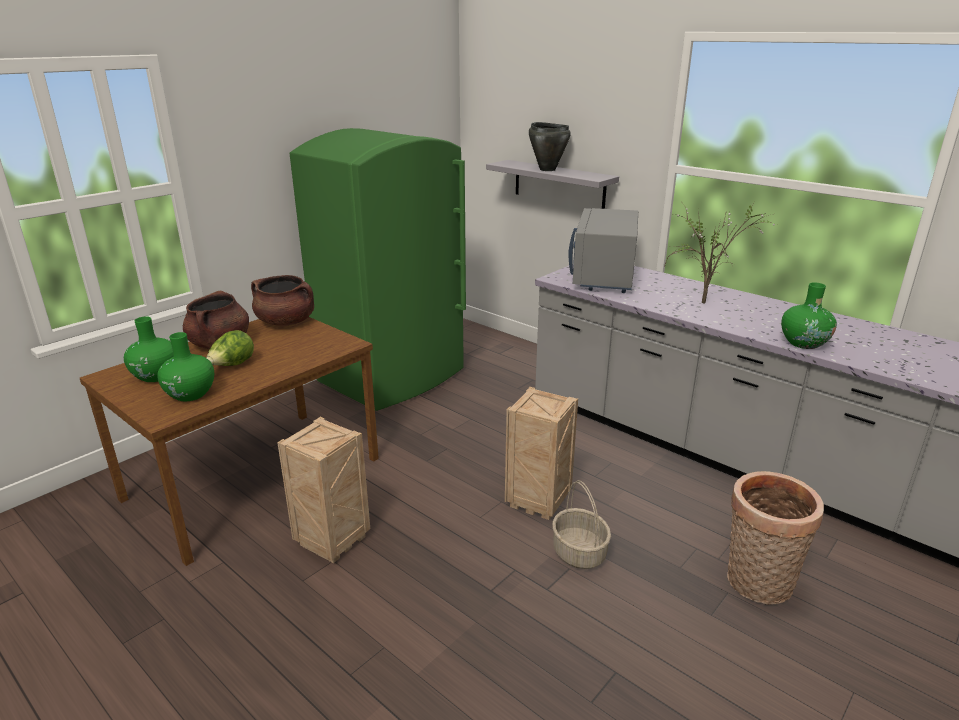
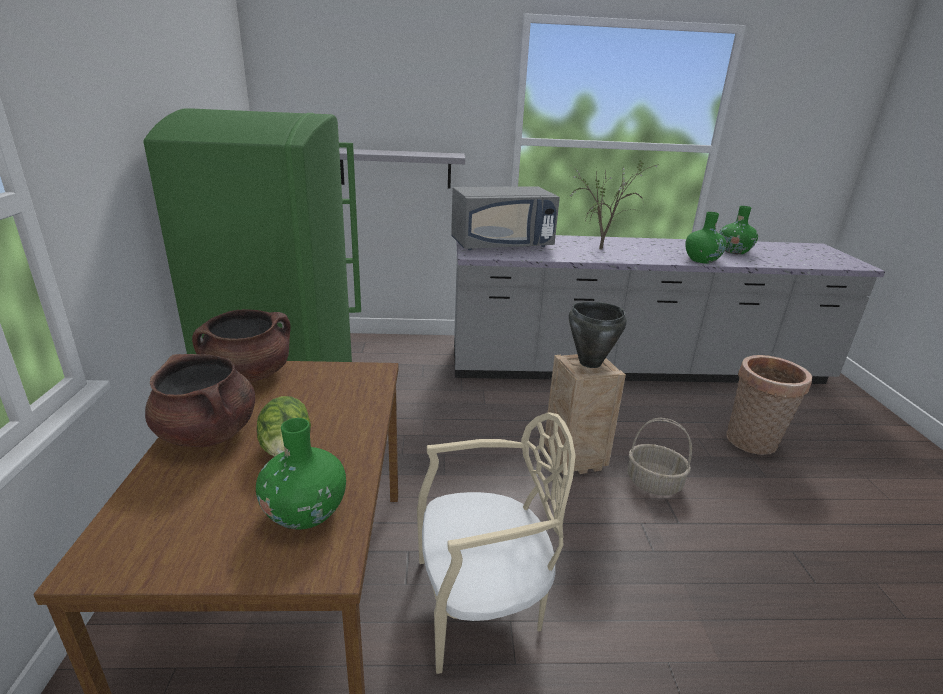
camera: 45 degrees left, 0 degrees up
(156, 376) = (194, 517): green vase -> green vase (734, 251)
(332, 542) = (481, 604): crate -> beige chair
(547, 169) = (392, 152): black cooking pot -> black cooking pot (589, 362)
(604, 276) = (502, 245): grey microwave -> grey microwave turned 75 degrees counterclockwise

